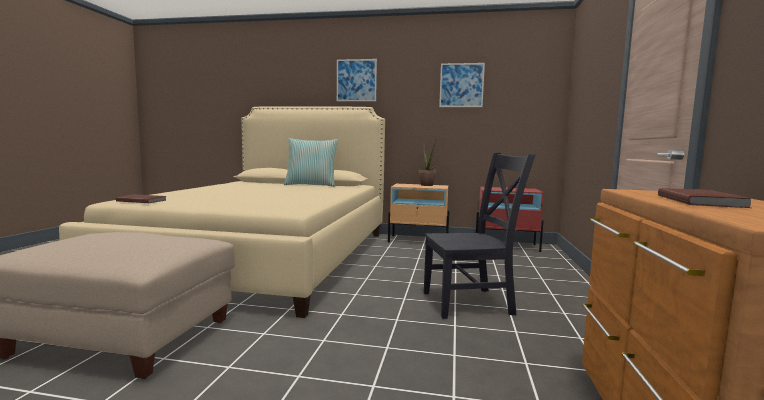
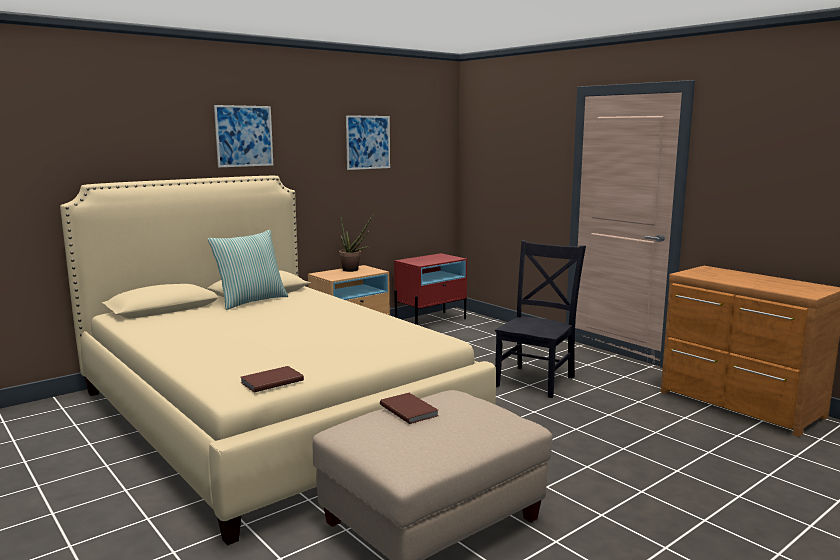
camera: 50 degrees left, 5 degrees up
(701, 201) = (738, 279): brown book -> brown book (409, 410)

